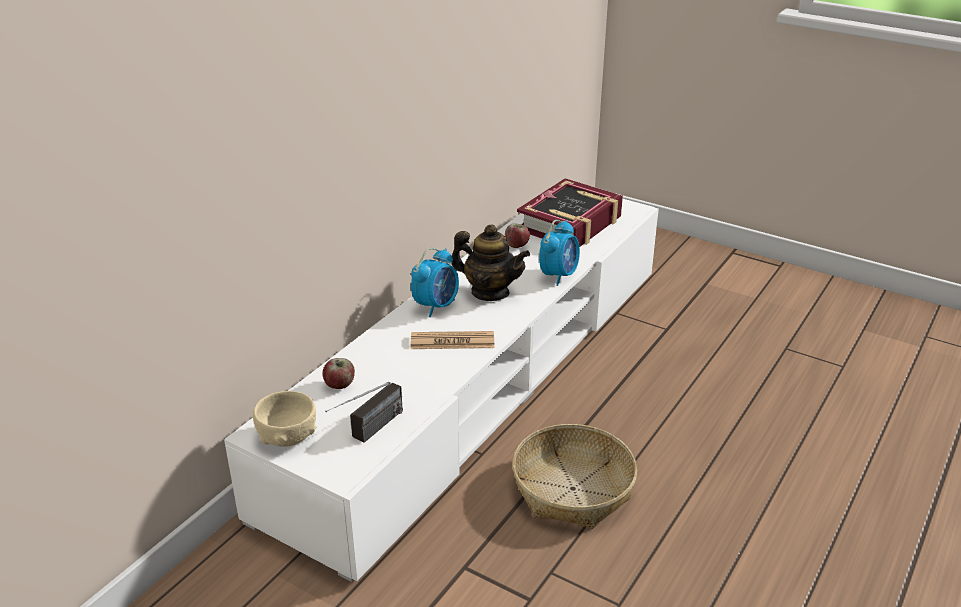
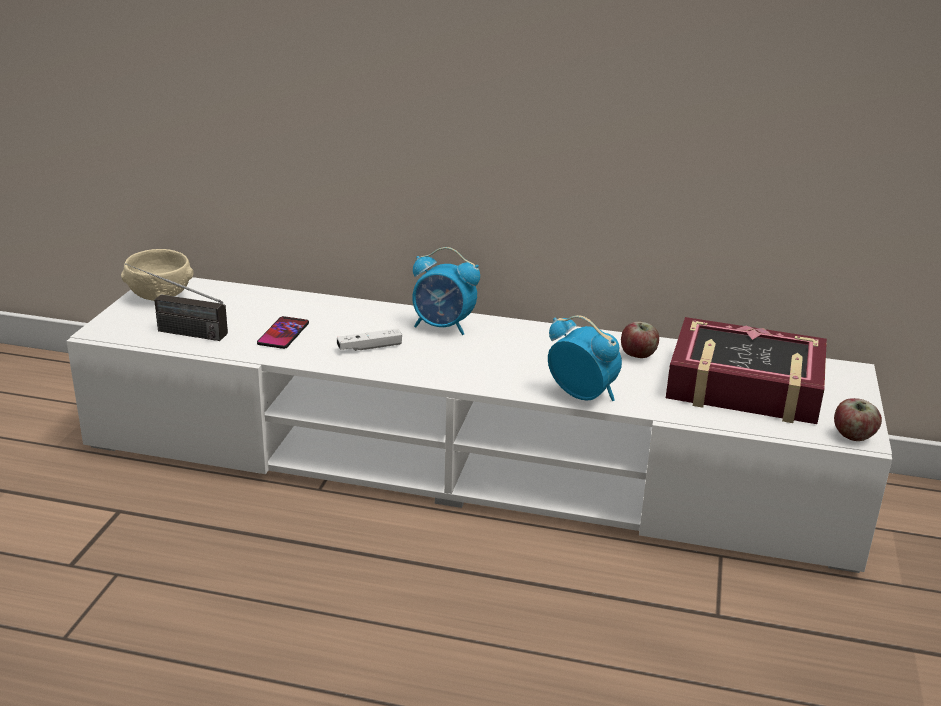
camera: 70 degrees right, 5 degrees down
(340, 385) = (255, 303): apple -> apple (853, 436)
(407, 377) = (283, 334): none -> phone
(452, 341) = (369, 347): newspaper -> white game controller
(490, 292) = (498, 354): teapot -> none
(559, 275) = (582, 395): alarm clock -> alarm clock turned 150 degrees counterclockwise
(572, 488) = (274, 569): basket -> none

